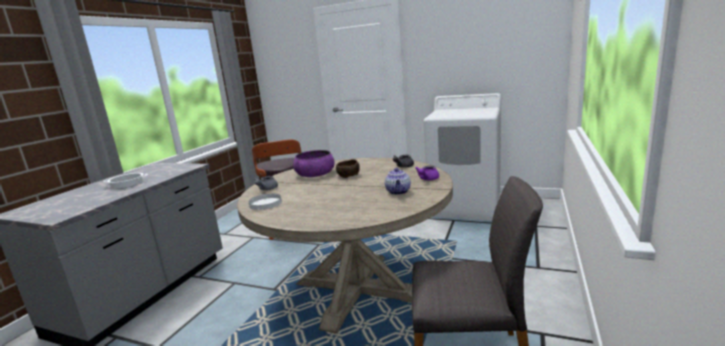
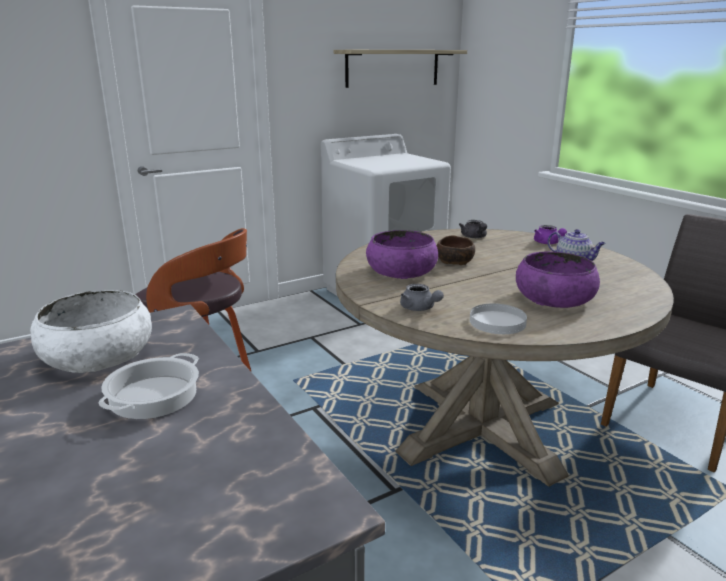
camera: 55 degrees left, 5 degrees up
(154, 171) = (98, 355): none -> white bowl
(318, 204) = (554, 298): none -> purple bowl
(498, 45) = (393, 68): none -> shelf

